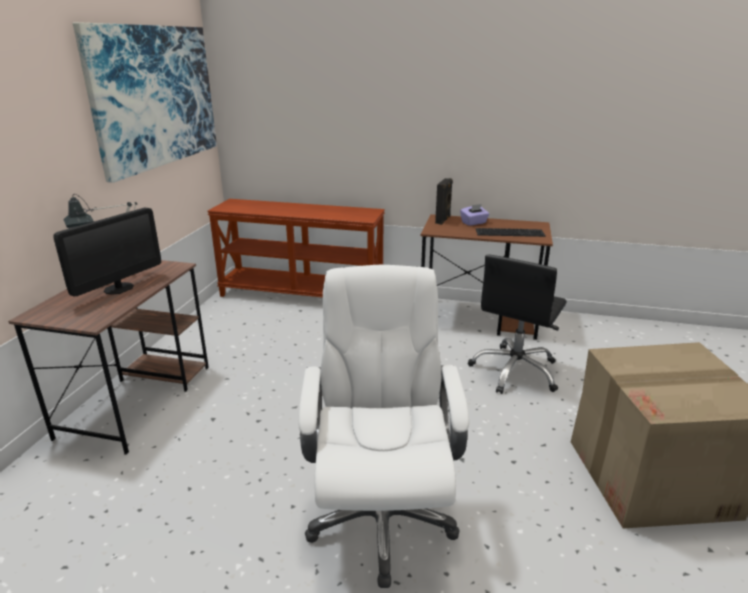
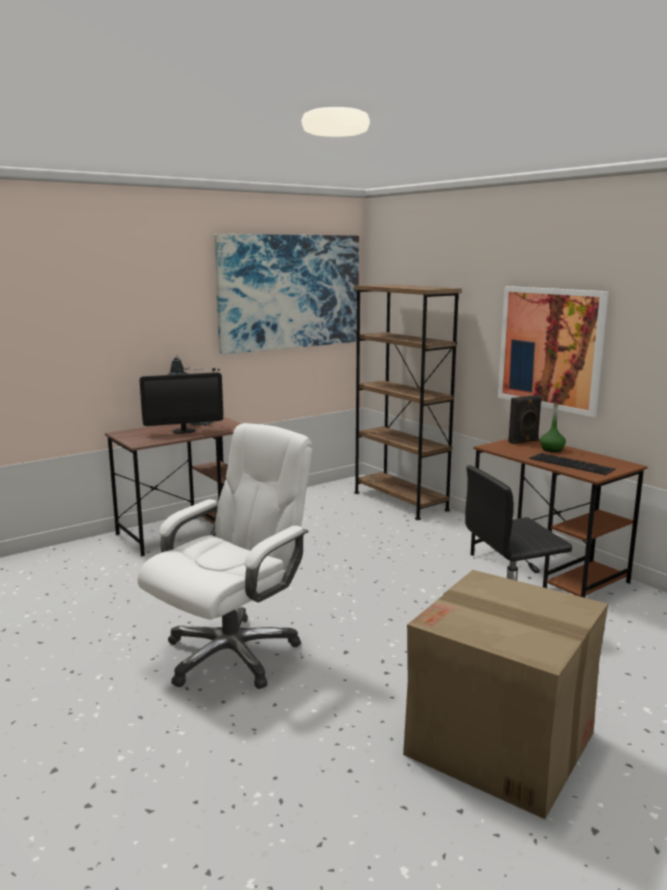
camera: 40 degrees right, 10 degrees down
(302, 295) = (400, 501): brown console table -> brown bookcase
(451, 135) = (550, 348): none -> picture
(474, 223) = (552, 449): purple tissue box -> green bottle

